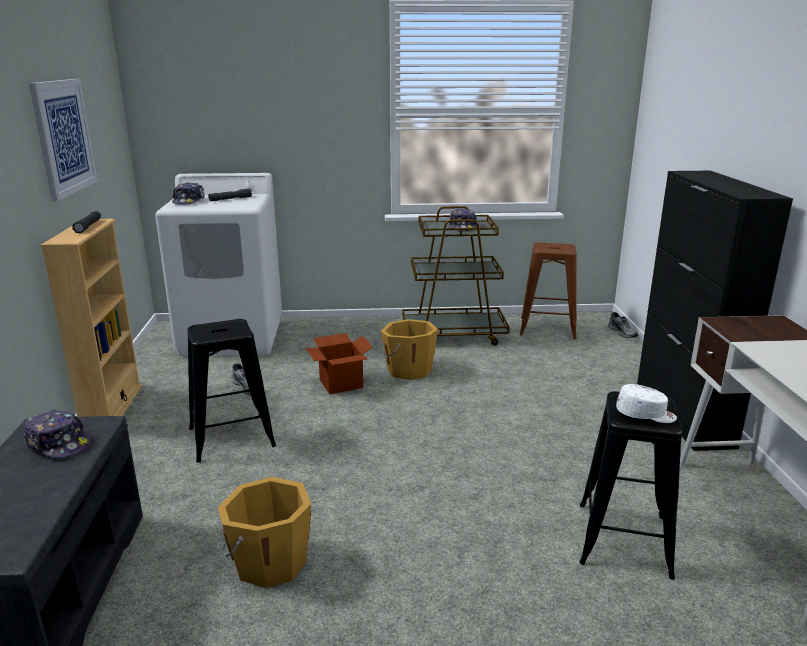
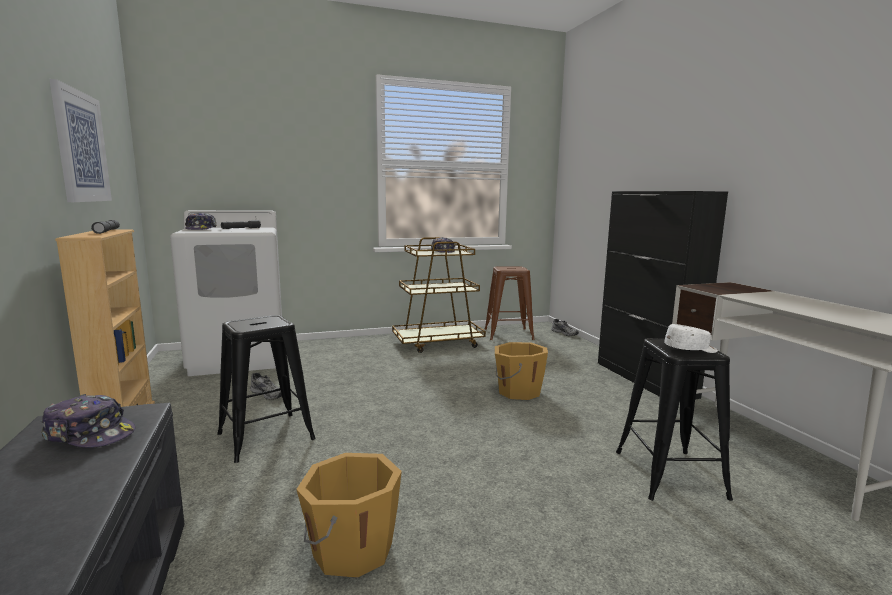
camera: 15 degrees left, 10 degrees down
(341, 383) = (358, 384): cardboard box -> none
(408, 370) = (413, 369): orange bucket -> orange bucket (518, 391)

